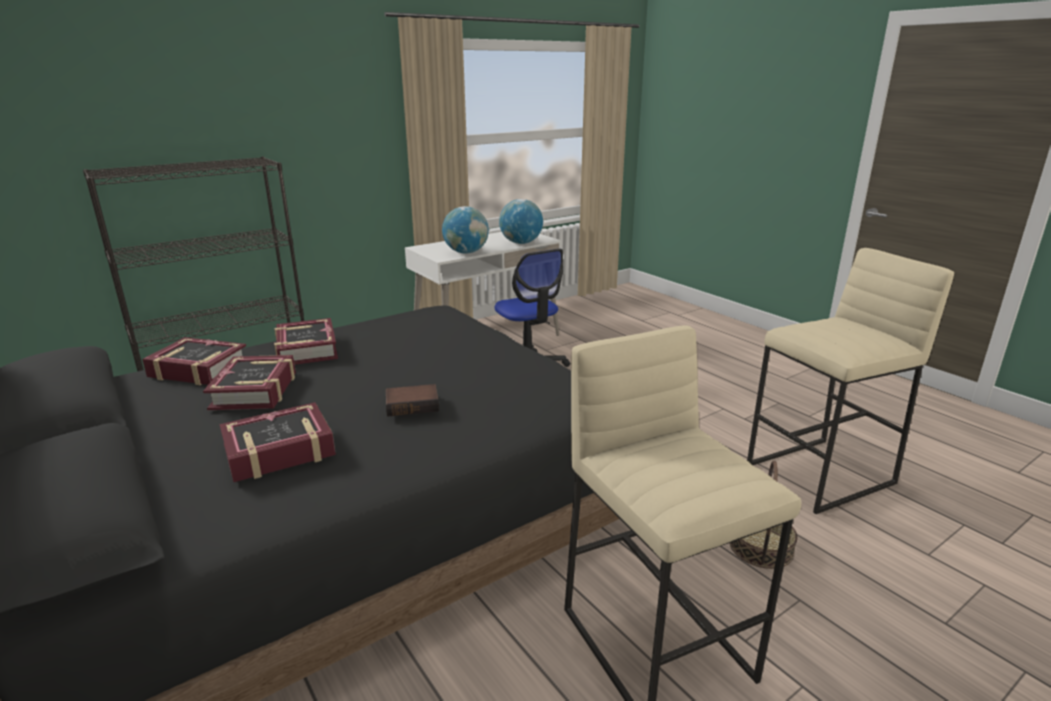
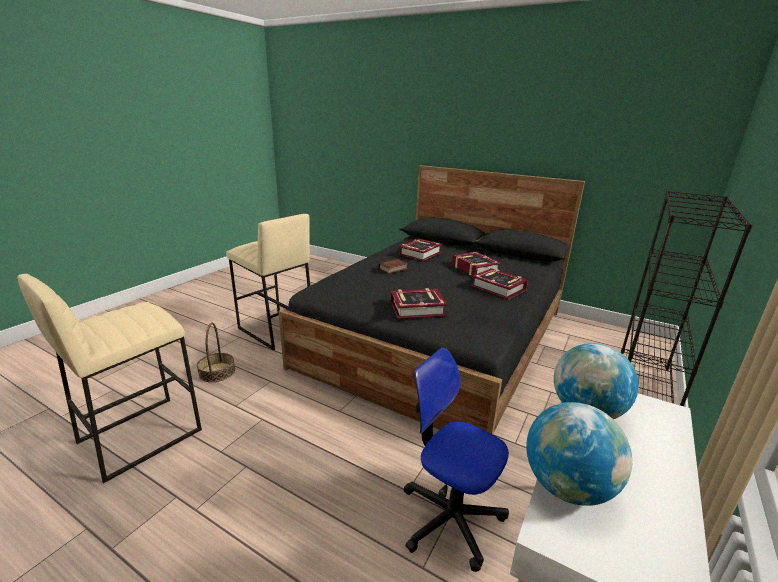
camera: 155 degrees right, 0 degrees up
(198, 369) = (522, 272): book -> book (417, 309)

